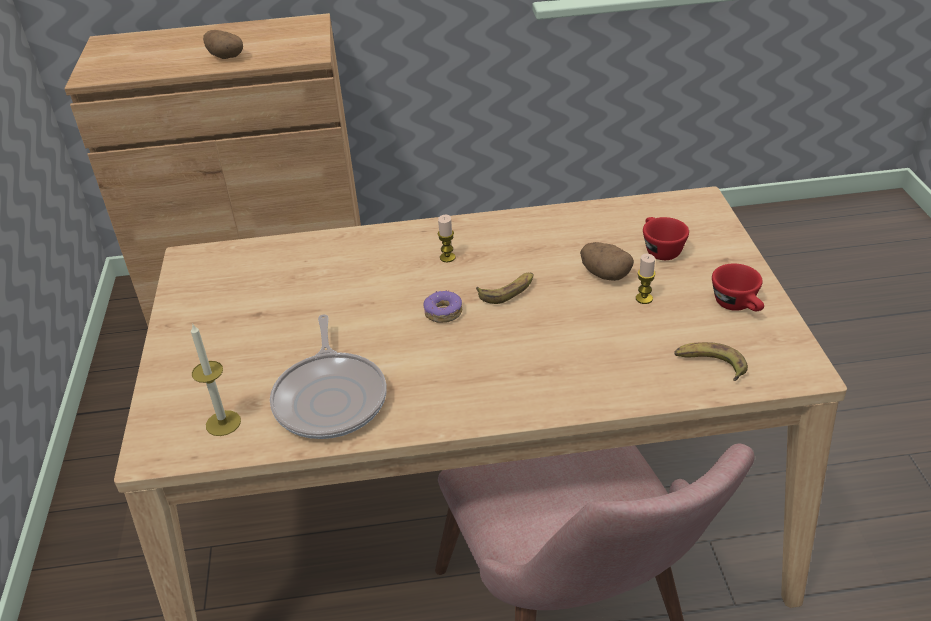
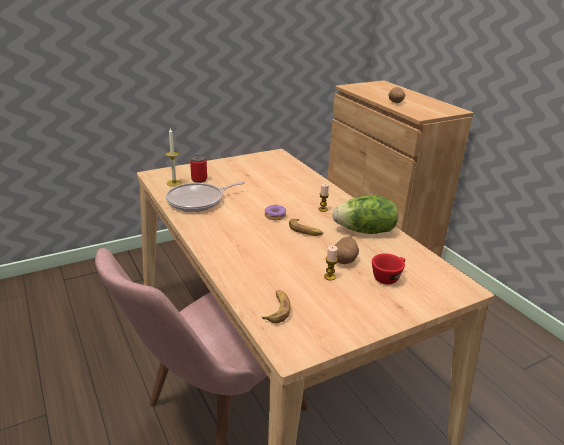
camera: 65 degrees right, 10 degrees down
(232, 383) = (199, 179): none -> can
(535, 235) = (365, 231): none -> lettuce
(738, 305) = (348, 316): red cup -> none

